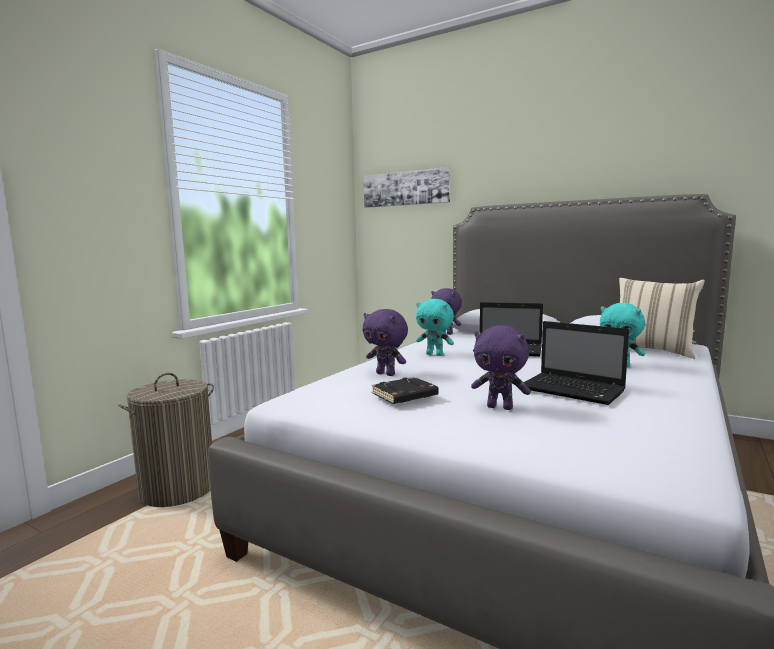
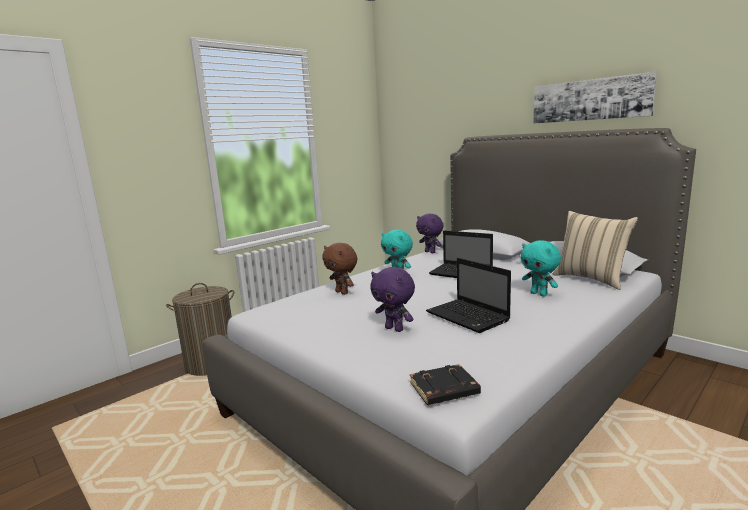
camera: 15 degrees right, 5 degrees up
(386, 374) = (342, 292): purple plush toy -> brown plush toy
(404, 396) = (333, 314): black book -> black book (444, 390)
(406, 188) = (416, 118): picture -> picture (590, 100)

